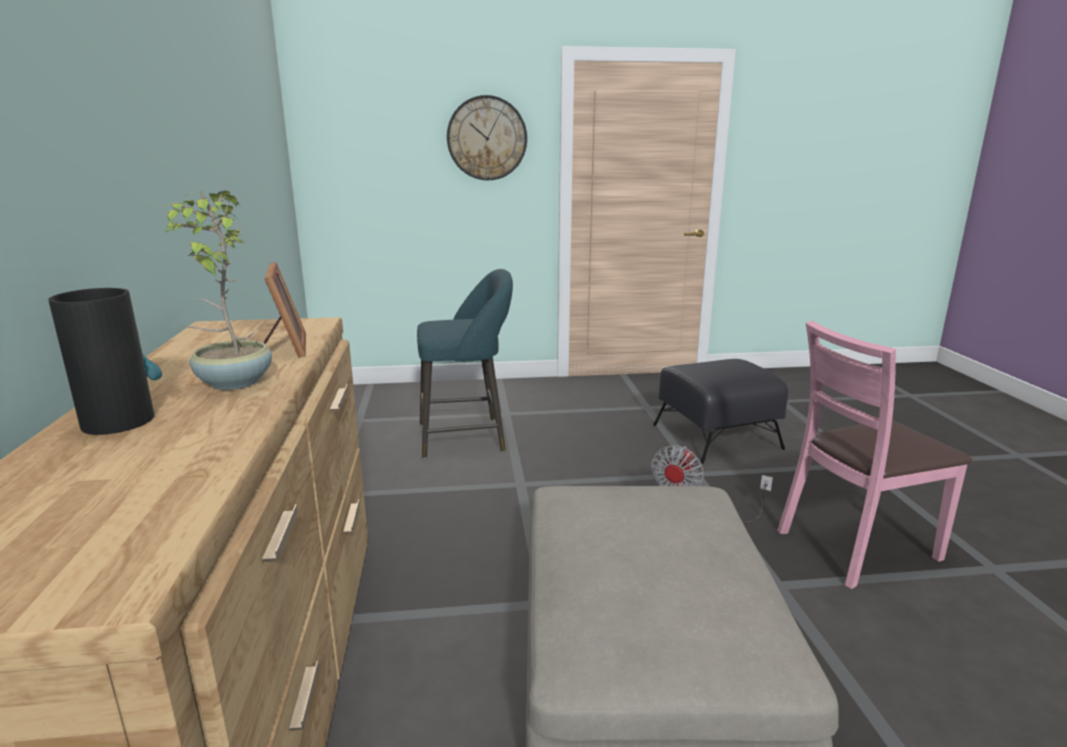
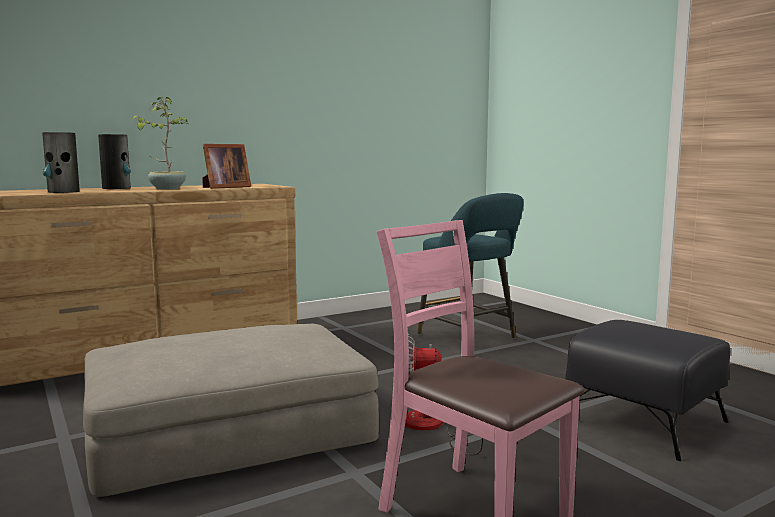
camera: 65 degrees right, 10 degrees down
(171, 474) = (63, 192): none -> vase
(487, 138) = (609, 86): wall clock -> none

